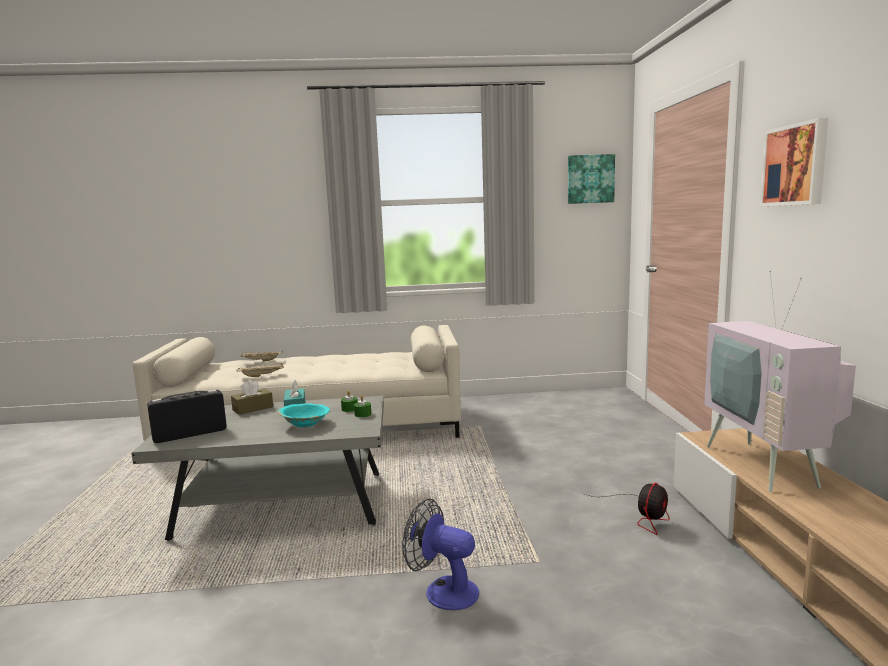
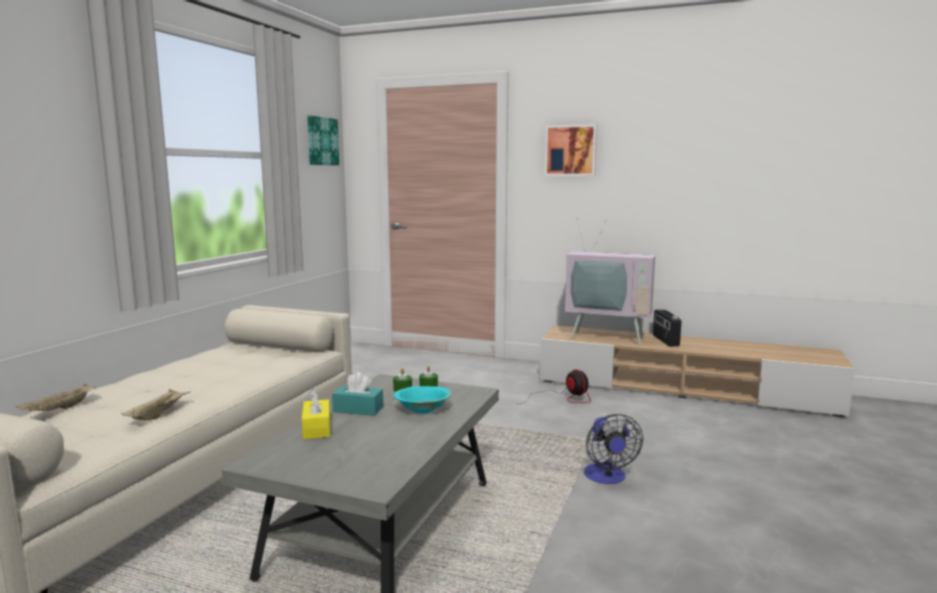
camera: 65 degrees left, 0 degrees up
(190, 434) = (366, 466): radio -> radio (665, 340)
(253, 408) = (317, 428): brown tissue box -> yellow tissue box
(443, 590) = (607, 478): fan -> fan turned 60 degrees counterclockwise

